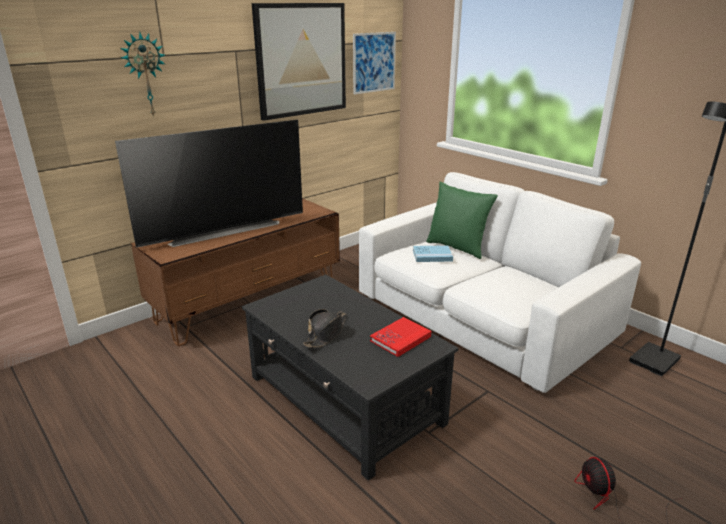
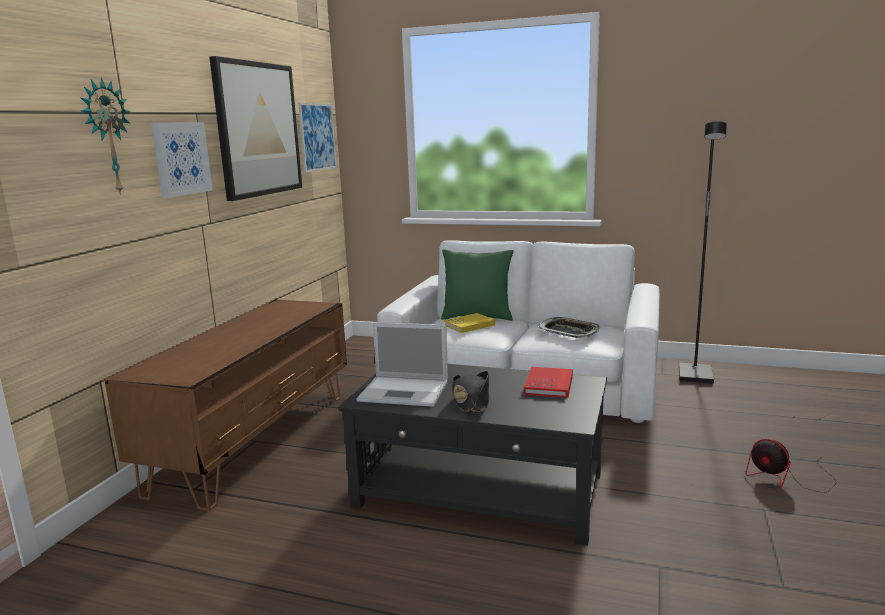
camera: 30 degrees left, 10 degrees down
(216, 88) = (181, 158): none -> picture
(223, 230) = (223, 341): television -> none
(296, 308) = (405, 391): none -> laptop
(432, 255) = (469, 325): blue book -> yellow book
(504, 287) = (569, 332): none -> tray

